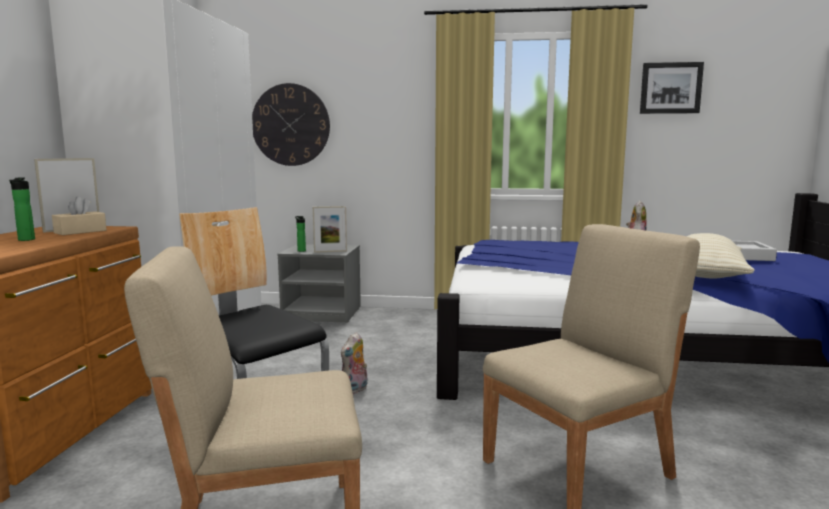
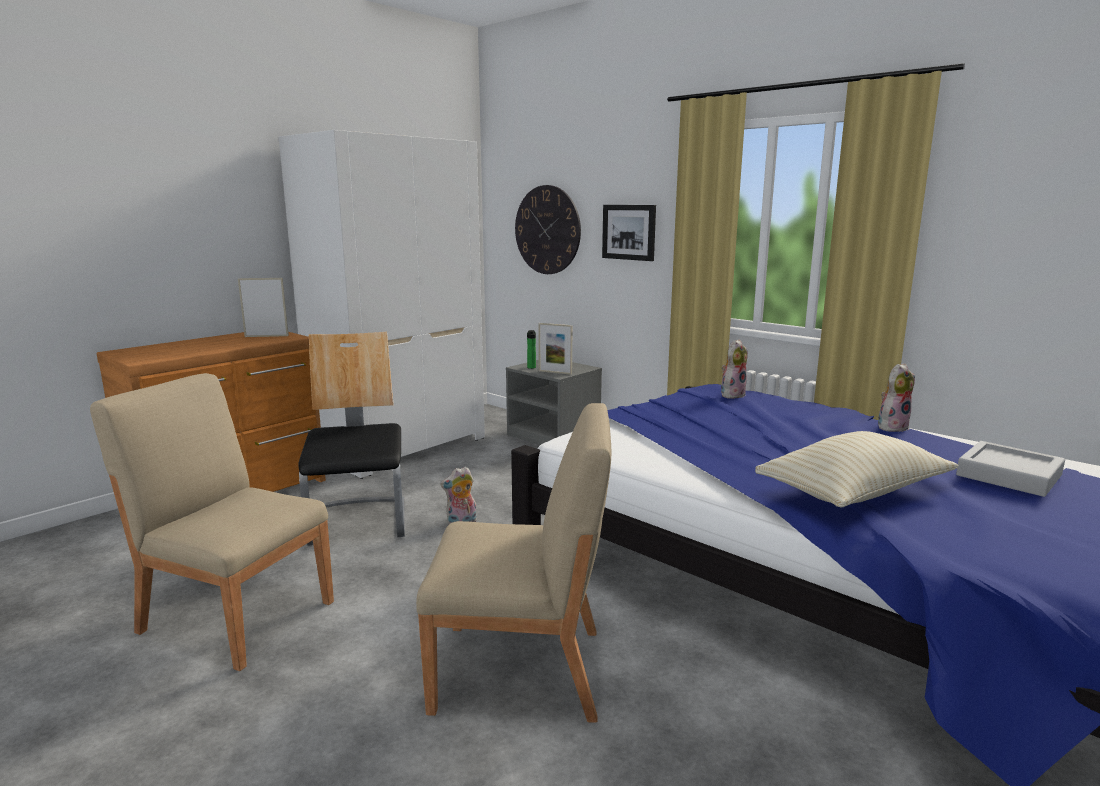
camera: 35 degrees right, 5 degrees up
(25, 240) = (213, 344): bottle -> none
(80, 232) = (264, 339): beige tissue box -> none
(513, 242) = (732, 394): none -> plush toy
(670, 88) = (1008, 192): picture -> picture (629, 232)

